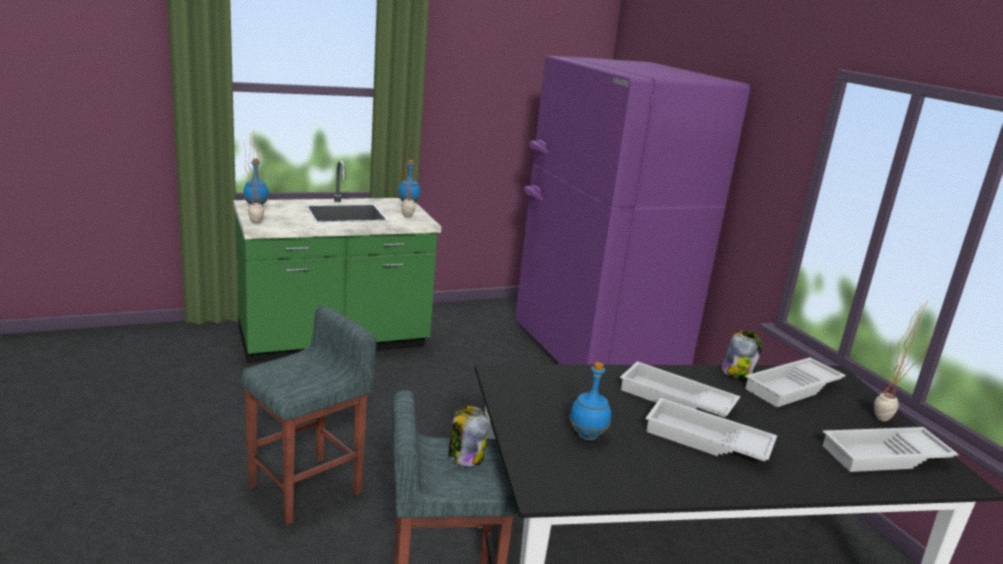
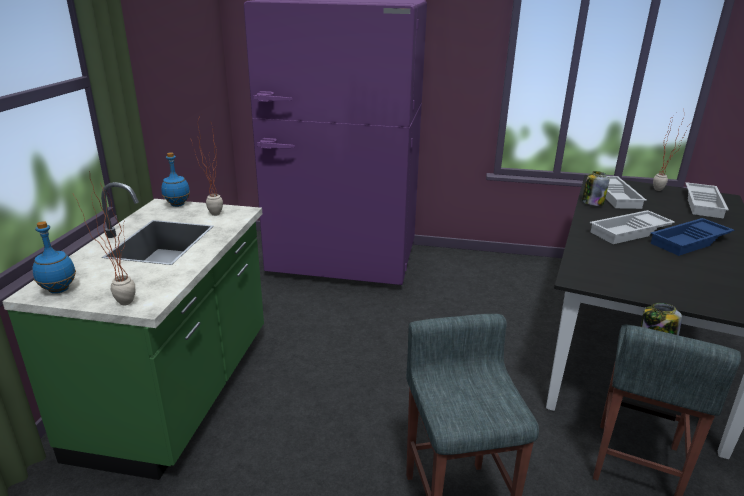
camera: 55 degrees left, 5 degrees up
(586, 436) = (686, 277): blue bottle -> none
(706, 441) = (690, 242): white tray -> blue tray

